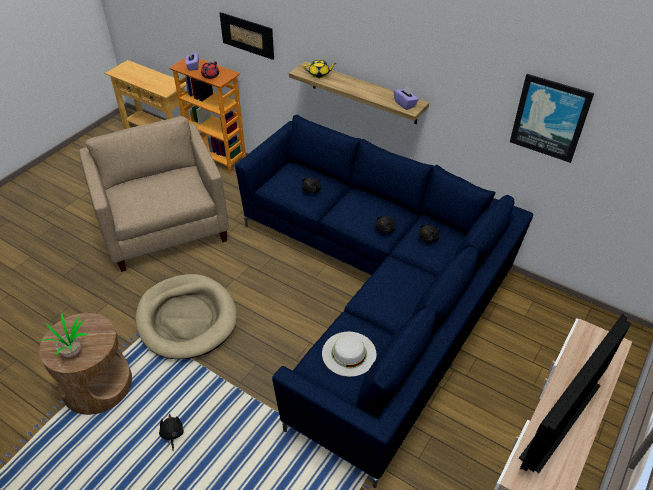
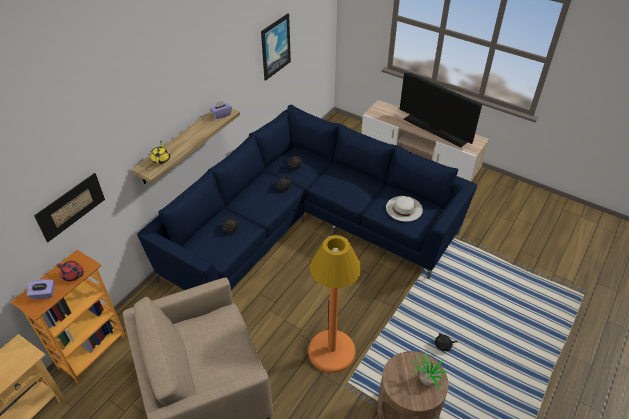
camera: 90 degrees left, 0 degrees up
(186, 319) = (331, 351): beige dog bed -> orange floor lamp

